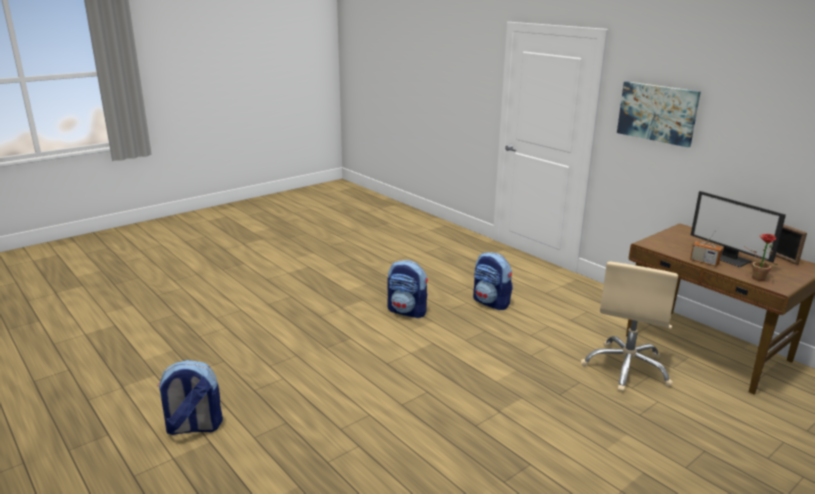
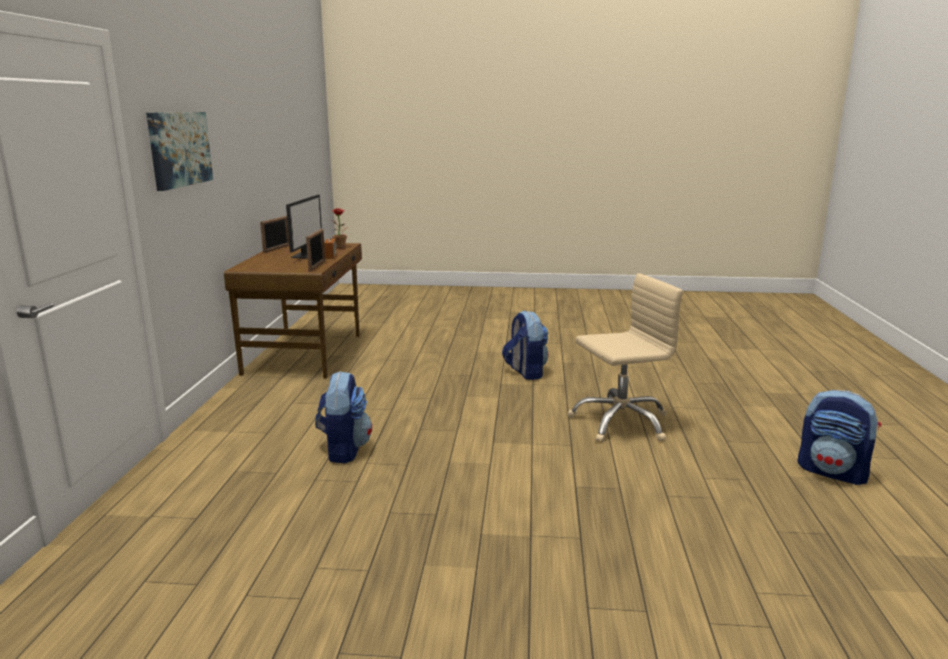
camera: 135 degrees left, 5 degrees down
(407, 311) = (454, 486): backpack -> backpack (525, 372)
(627, 368) = (388, 367): beige office chair -> beige office chair (620, 422)
(662, 248) = (317, 266): none -> picture frame

